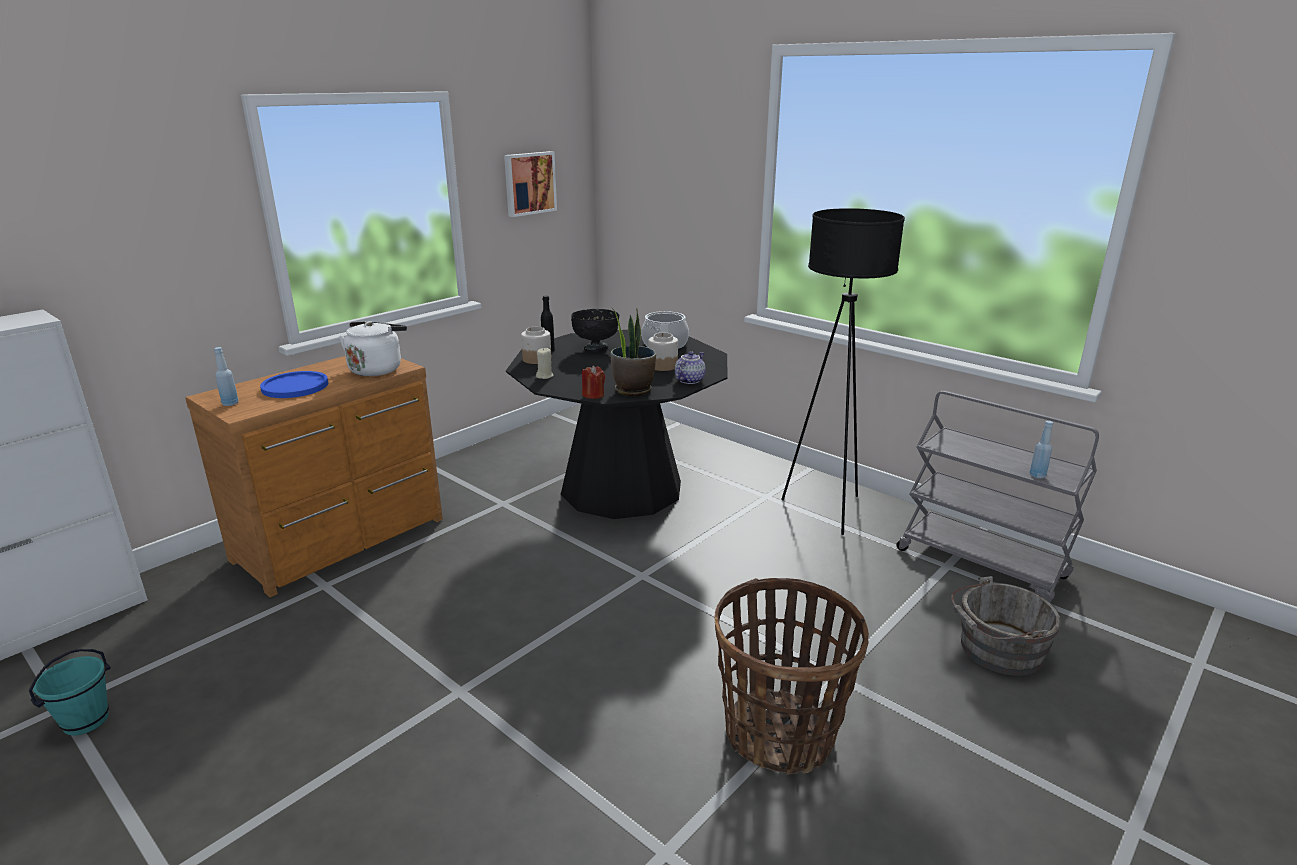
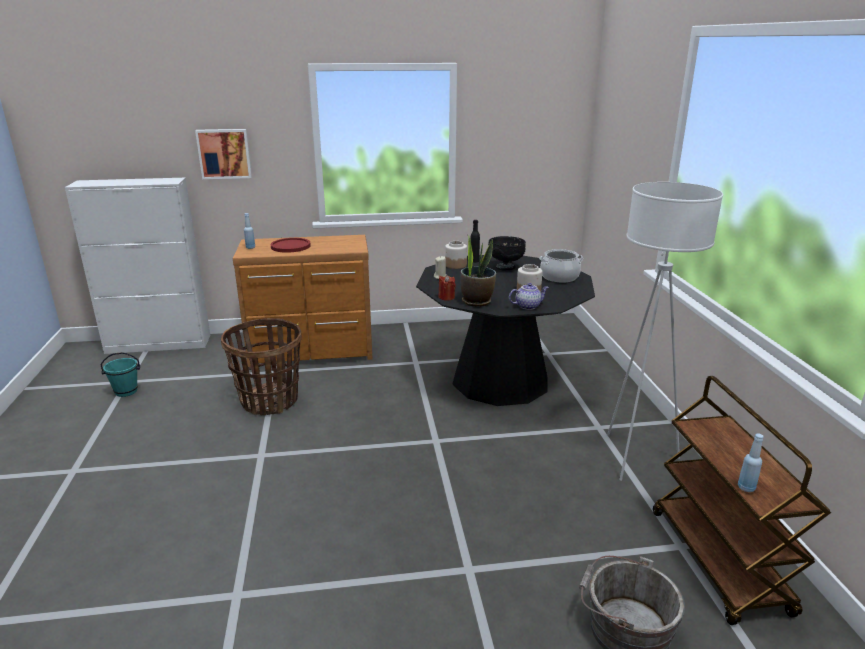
camera: 40 degrees right, 0 degrees up
(295, 386) = (290, 246): blue plate -> red plate
(377, 369) = (342, 247): white kettle -> none
(529, 183) = (522, 134): picture -> picture (224, 153)
(780, 734) = (381, 578): basket -> basket (270, 401)
(827, 510) = (634, 457): black floor lamp -> white floor lamp
(982, 564) = (719, 562): grey cart -> brown cart

